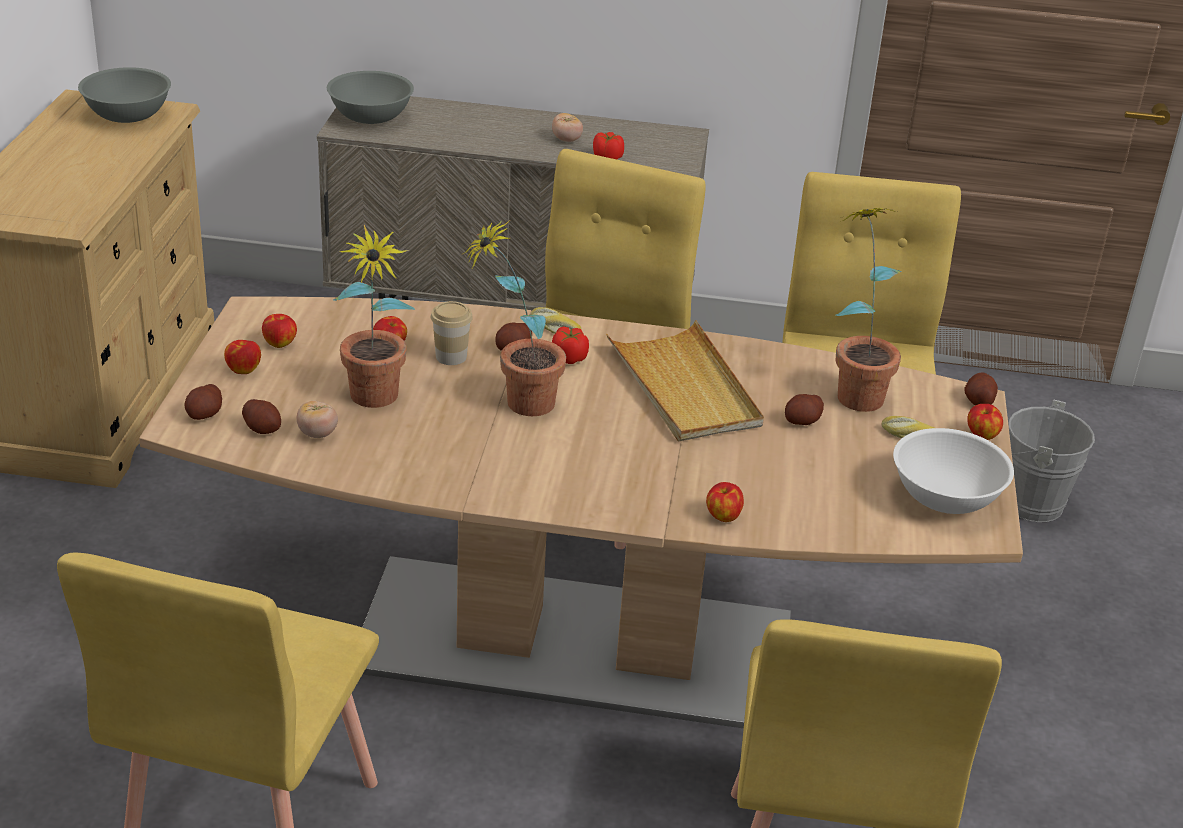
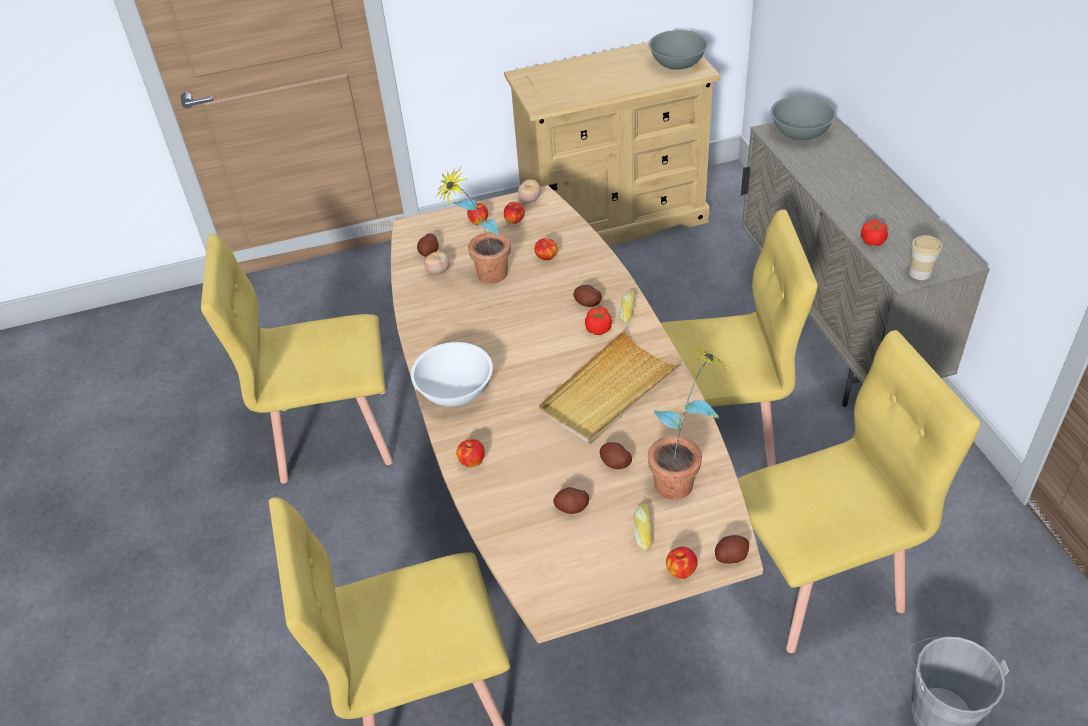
camera: 70 degrees right, 10 degrees up
(205, 414) = (427, 229): potato -> potato (571, 507)
(451, 357) = (556, 283): cup -> cup (919, 273)
(515, 404) = (527, 328): potted plant -> none
(566, 140) = (875, 214): tomato -> tomato (529, 200)
(946, 497) = (578, 572): white bowl -> white bowl (455, 391)

